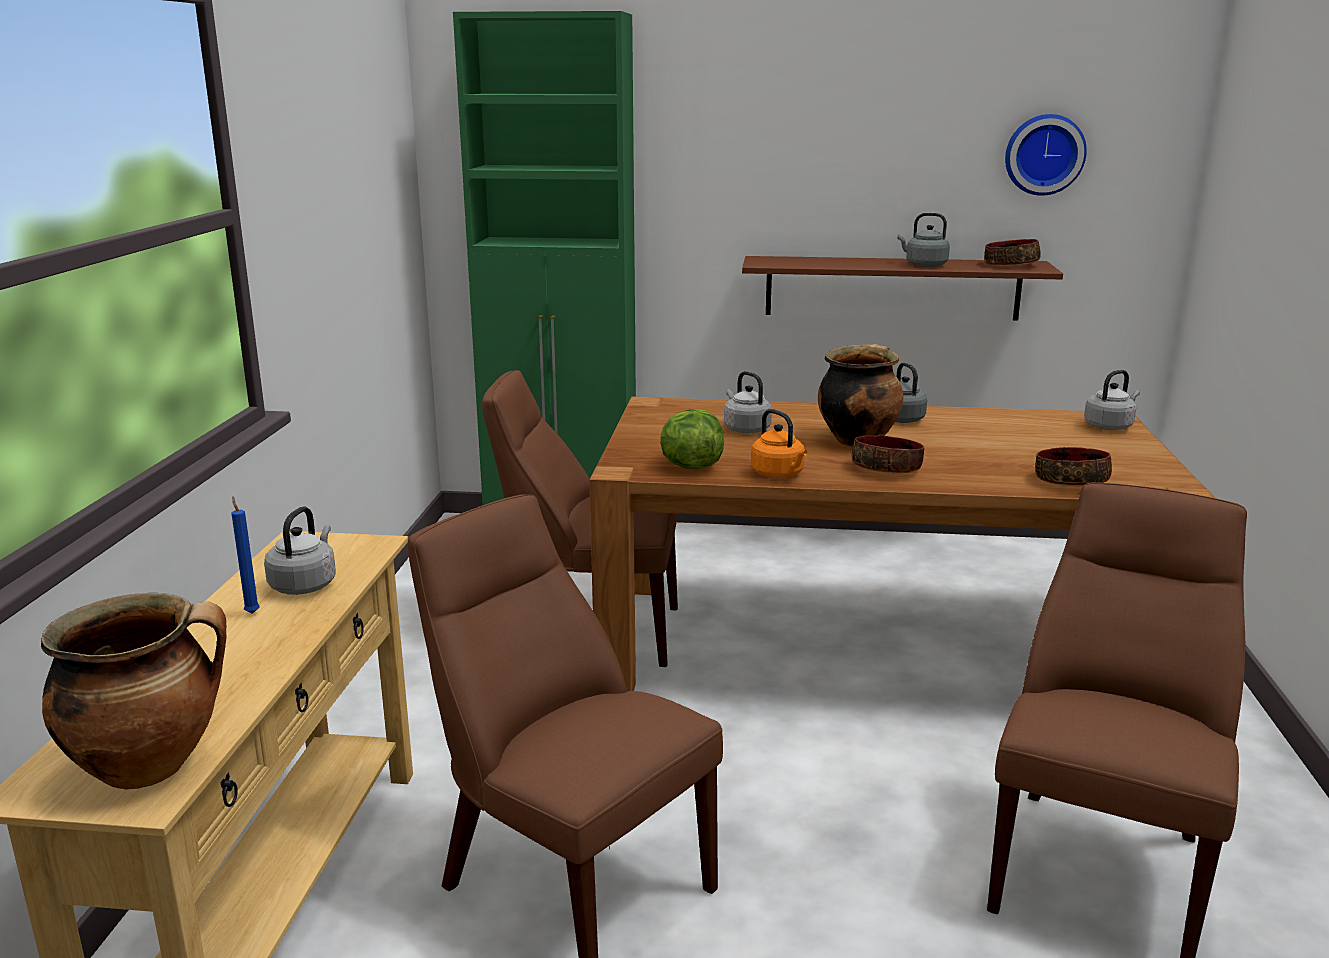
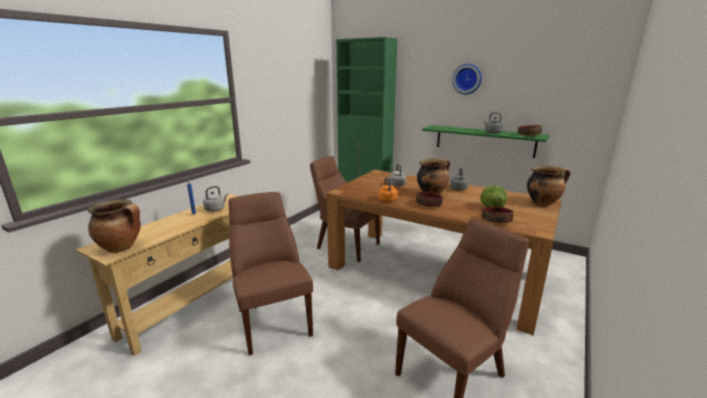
camera: 25 degrees right, 0 degrees up
(690, 466) = (362, 193): lettuce -> lettuce (491, 207)
(892, 288) = (484, 140): brown shelf -> green shelf
(1044, 154) = (550, 91): wall clock -> wall clock (467, 79)
(1109, 426) = (543, 203): grey kettle -> cooking pot

